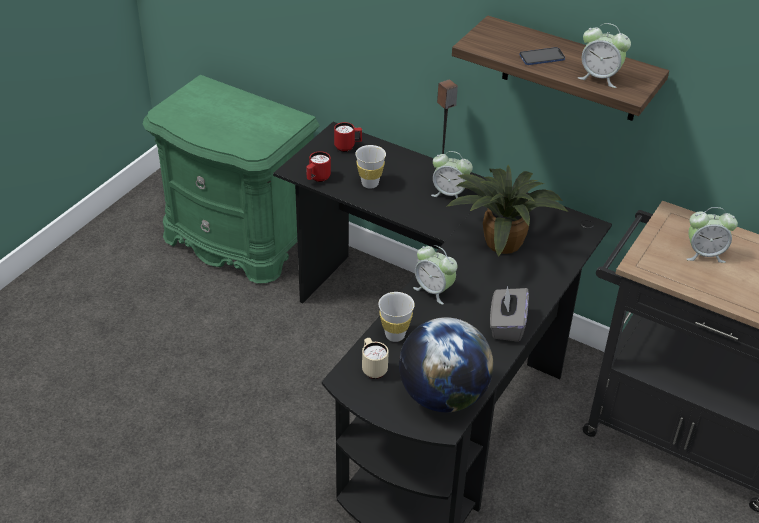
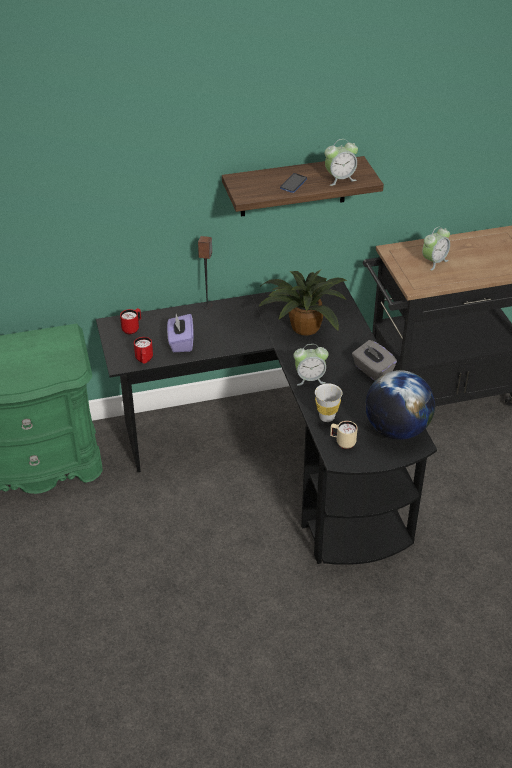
camera: 45 degrees left, 0 degrees up
(370, 184) = (181, 342): white cup -> purple tissue box
(449, 194) = (236, 318): alarm clock -> none

